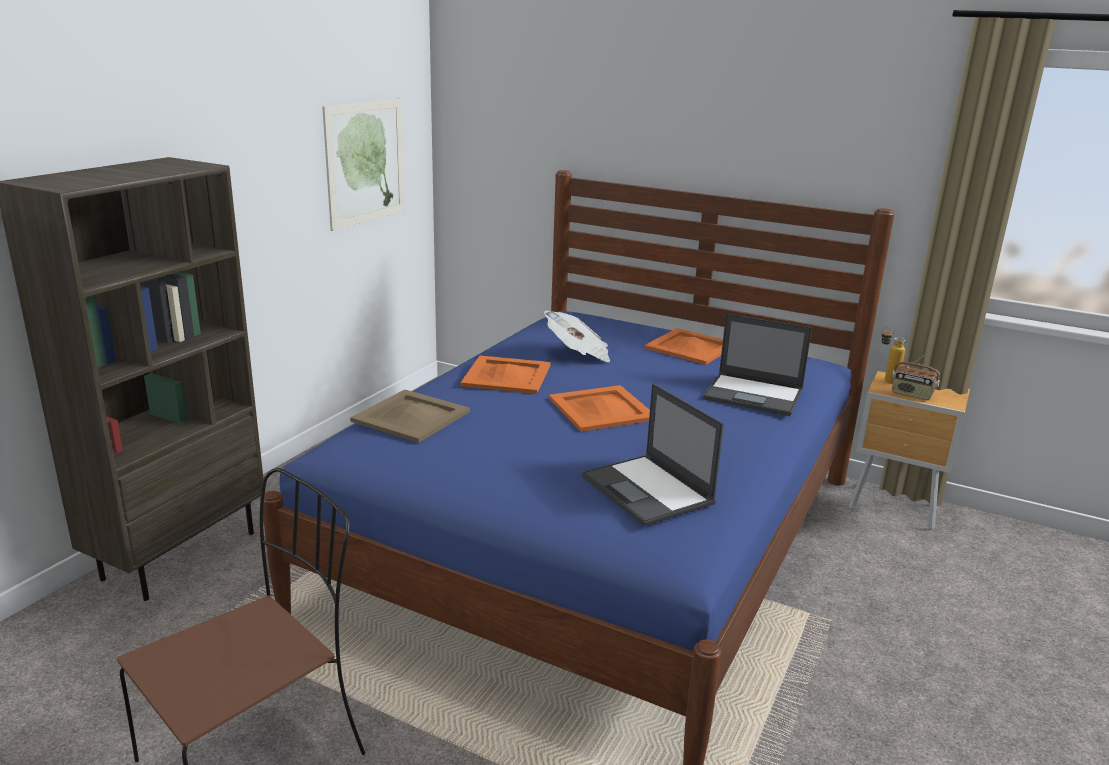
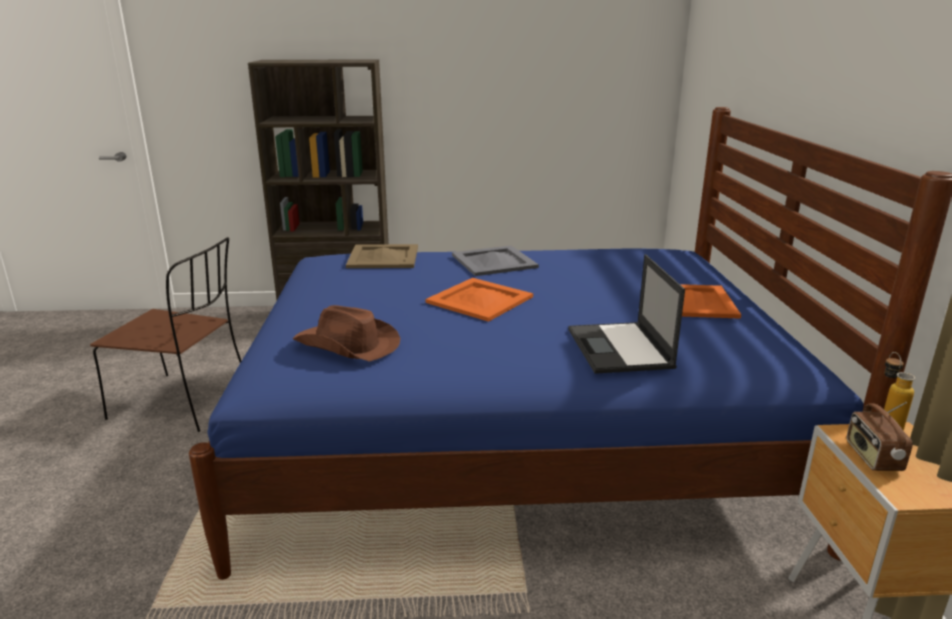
camera: 60 degrees right, 0 degrees up
(365, 162) = (584, 88): picture -> none
(507, 376) = (493, 261): orange tray -> grey tray
(578, 354) = (581, 270): newspaper -> none
(648, 490) = (347, 345): laptop -> brown hat

